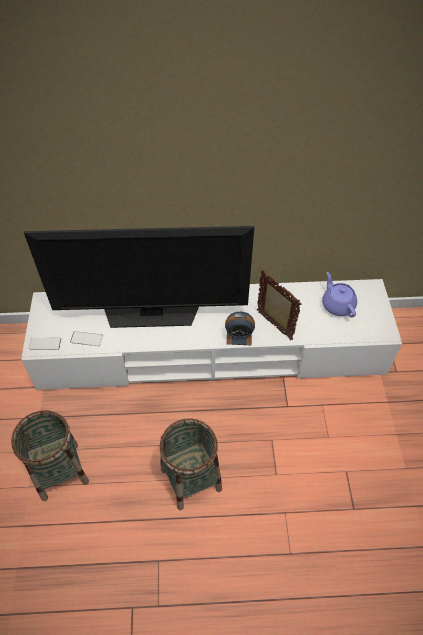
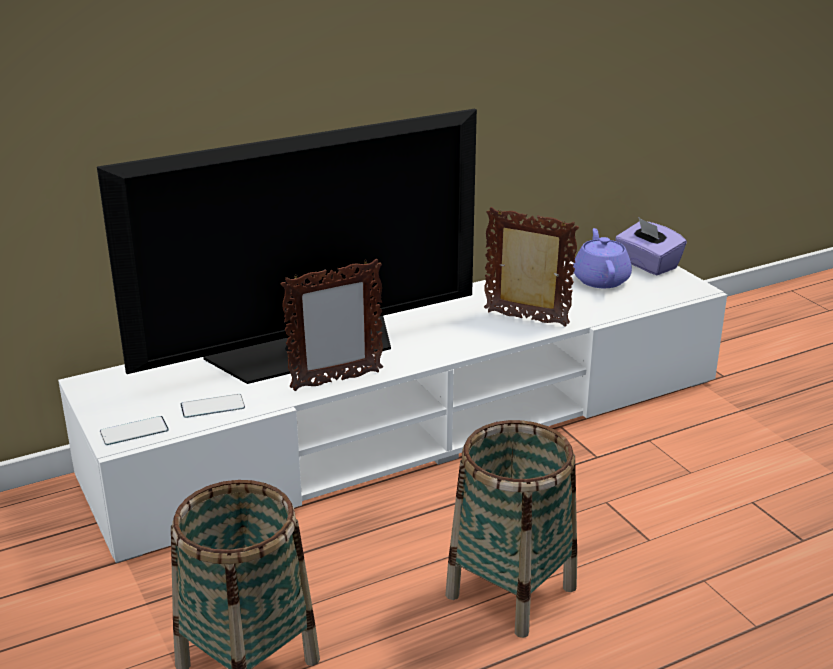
camera: 25 degrees left, 25 degrees down
(151, 341) = (336, 381): none -> picture frame
(239, 336) = (481, 342): alarm clock -> none
(337, 305) = (600, 279): purple teapot -> purple teapot turned 45 degrees clockwise
(373, 300) = (647, 264): none -> purple tissue box

